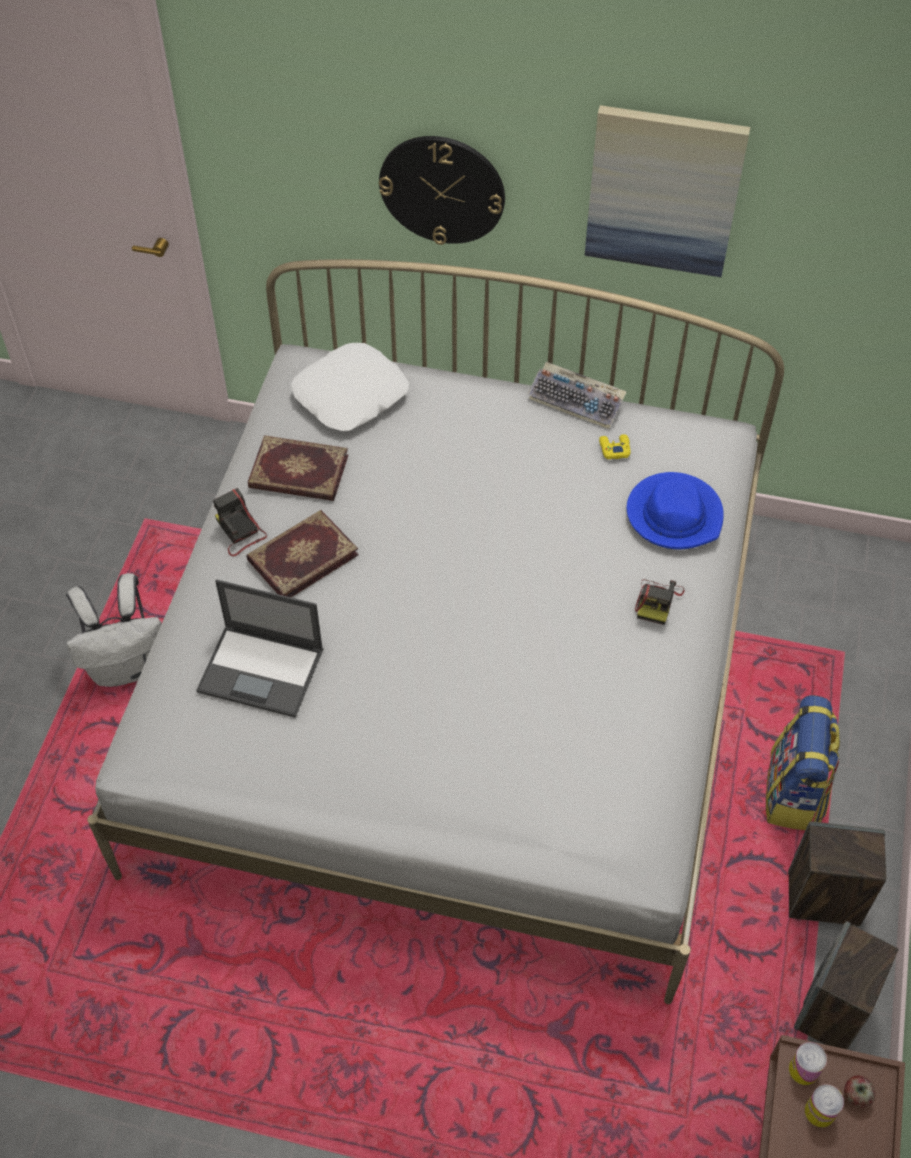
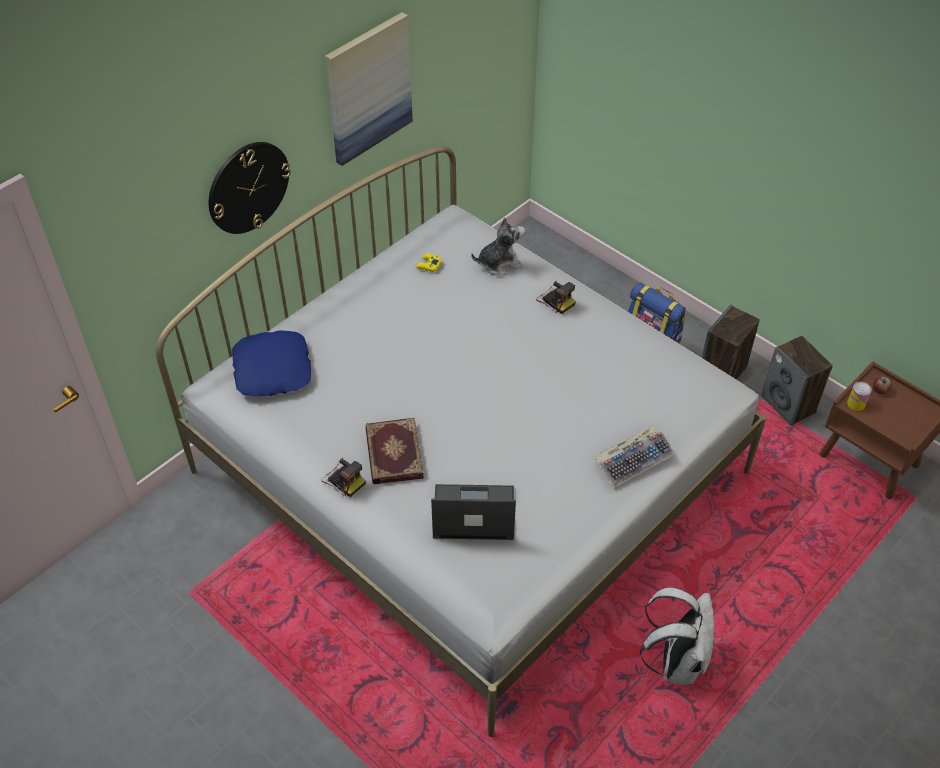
camera: 60 degrees left, 5 degrees down
(126, 666) = (314, 659): white backpack -> white backpack (676, 661)
(239, 532) = (344, 479): camera -> camera turned 135 degrees counterclockwise
(262, 671) = (472, 513): laptop -> laptop turned 135 degrees counterclockwise
(298, 473) = (319, 426): book -> none
(351, 396) = (273, 370): white pillow -> blue pillow
(578, 401) = (376, 264): keyboard -> keyboard (633, 460)
(674, 514) = (499, 263): blue hat -> plush toy
(820, 1111) = (882, 409): can -> none

